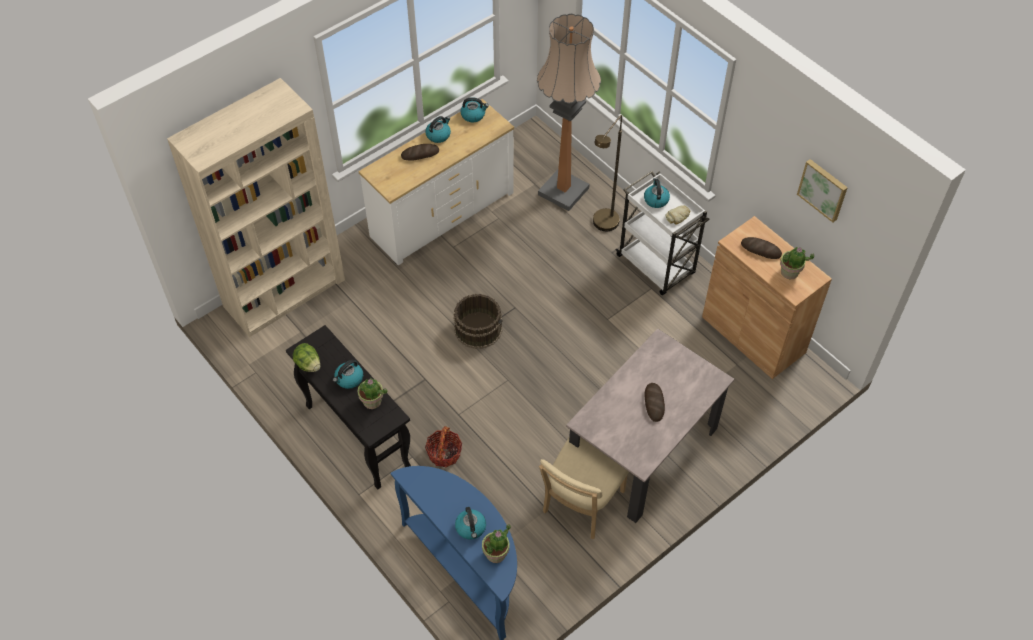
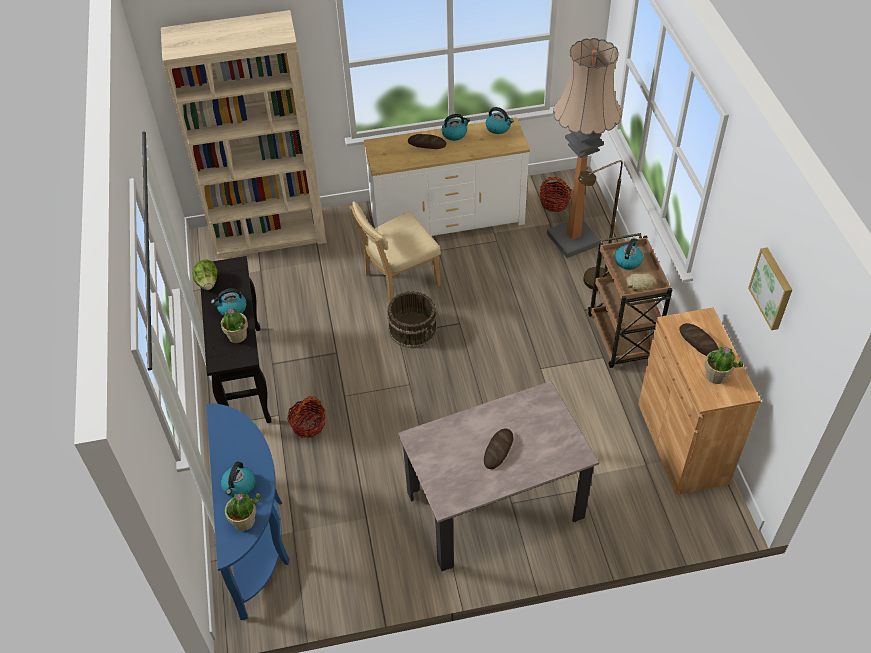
camera: 30 degrees right, 5 degrees down
(526, 162) = (554, 203): none -> basket
(580, 504) = (401, 528): beige chair -> beige chair (398, 281)
(656, 266) = (622, 339): white cart -> brown cart

